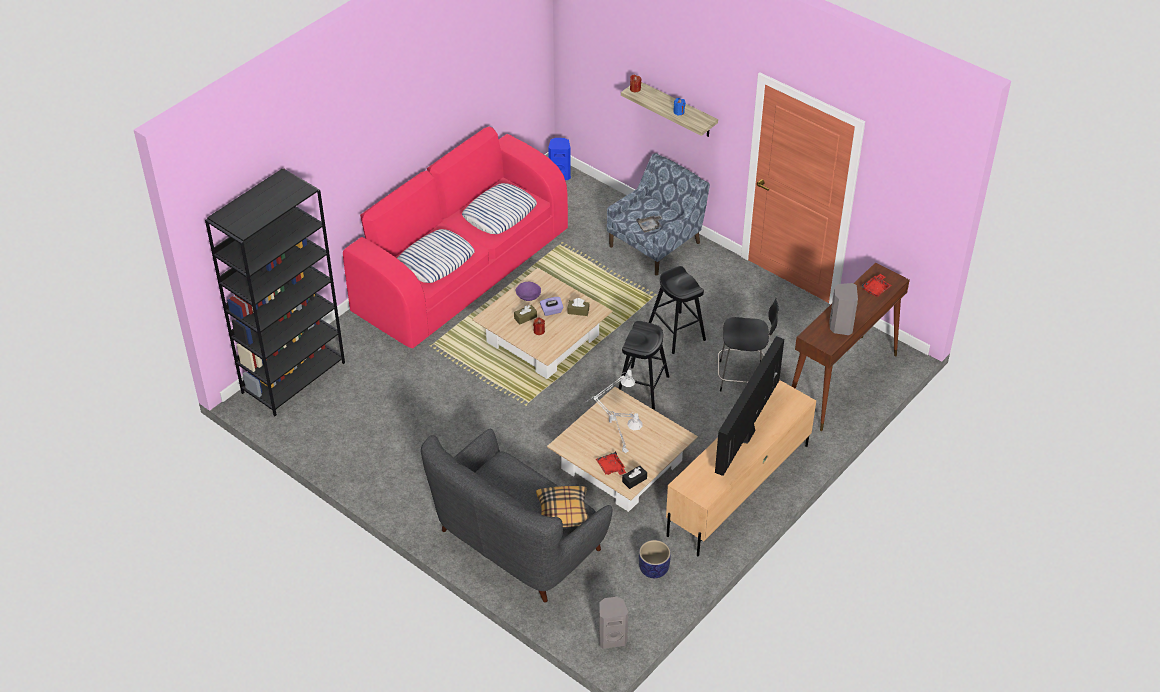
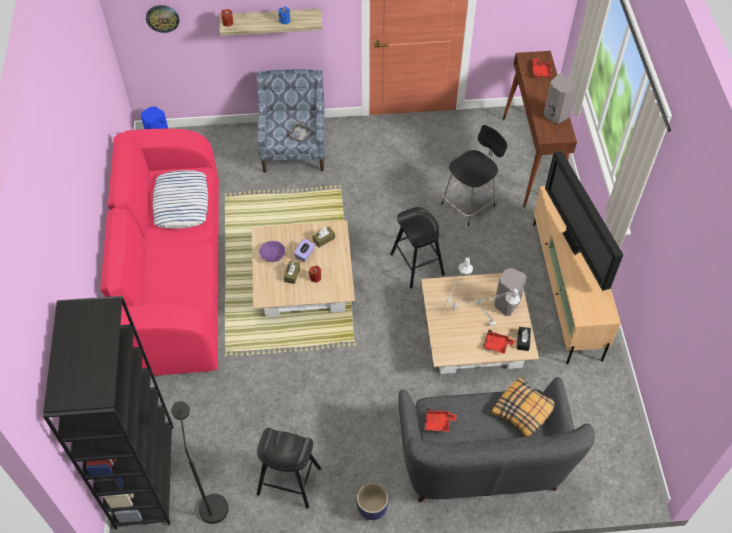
camera: 45 degrees left, 10 degrees up
(314, 423) = (211, 501): none -> black floor lamp
(436, 260) = (178, 281): pillow -> none
(494, 472) = (438, 423): none -> red tray
(594, 59) = (162, 18): none -> wall clock
(612, 638) = (628, 474): grey speaker -> grey speaker (506, 304)
(653, 569) = (589, 397): planter -> planter (371, 508)
(676, 332) = (388, 204): black stool -> black stool (289, 481)

